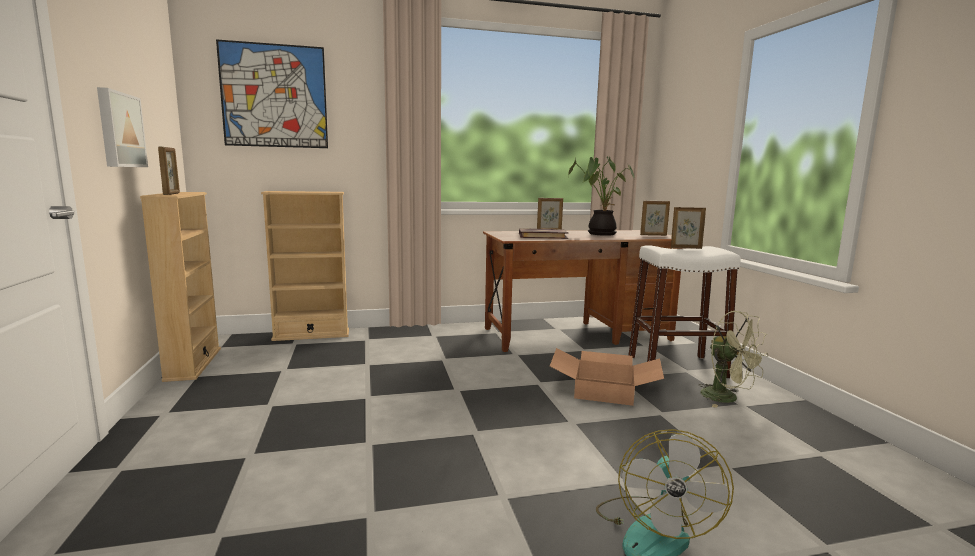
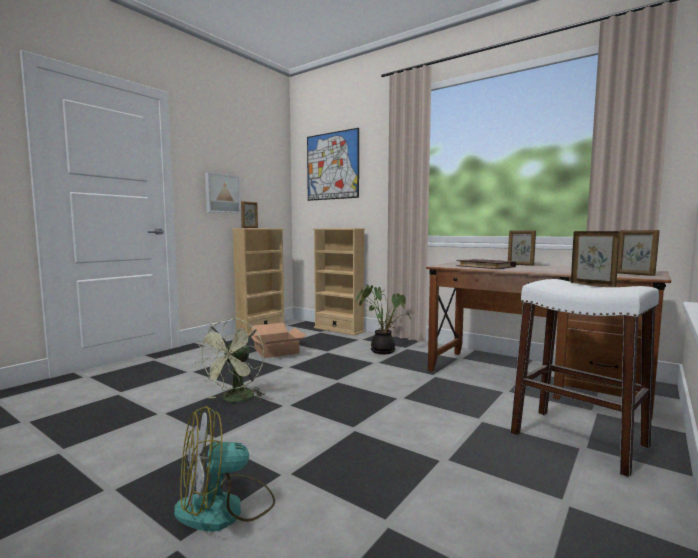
camera: 50 degrees right, 5 degrees down
(600, 233) = (566, 269): potted plant -> potted plant (383, 350)
(605, 390) = (440, 423): cardboard box -> cardboard box (277, 350)
(727, 398) = (561, 488): green fan -> green fan (235, 399)

